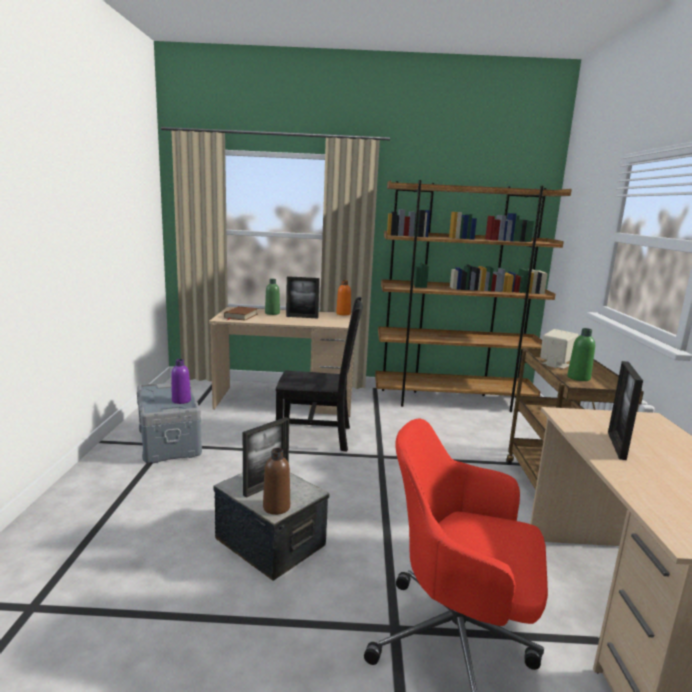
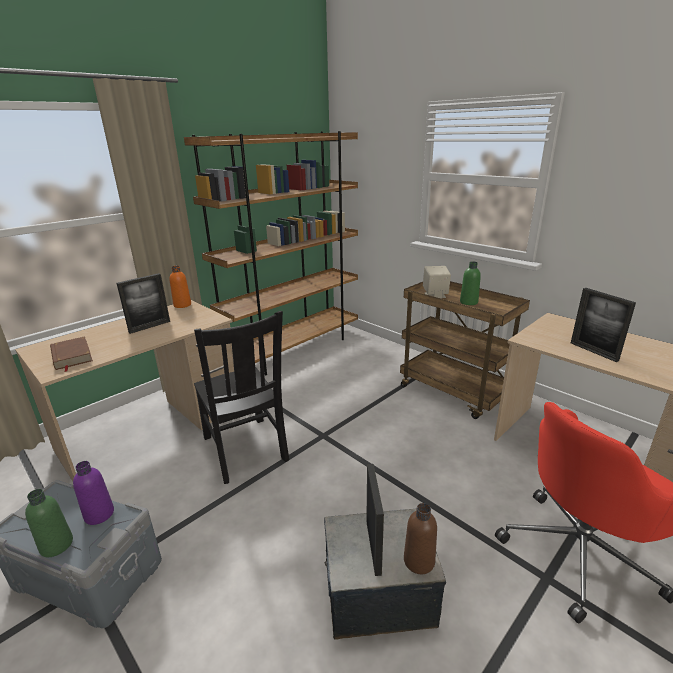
camera: 45 degrees left, 10 degrees up
(272, 313) = (103, 335): green bottle -> green bottle (56, 545)
(317, 437) = (245, 450): black chair -> black chair turned 105 degrees clockwise

